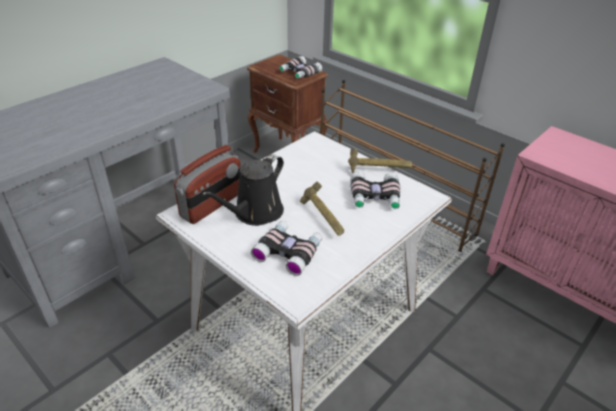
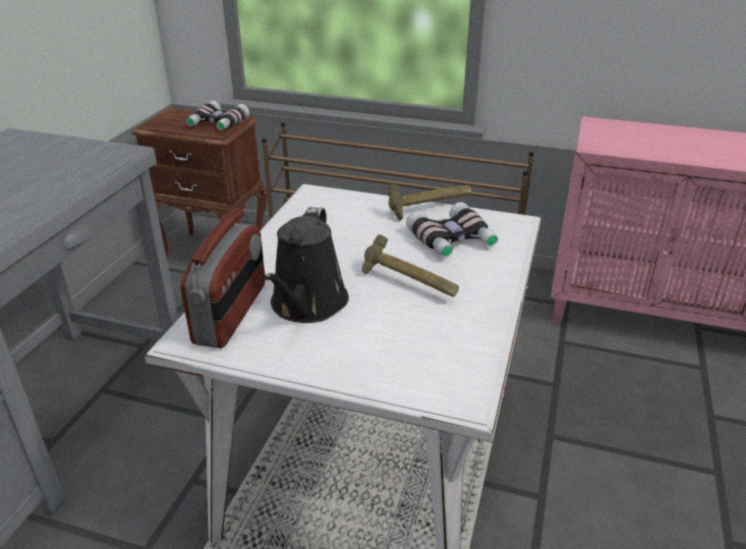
camera: 25 degrees left, 5 degrees down
(289, 251) = (398, 339): binoculars -> none

